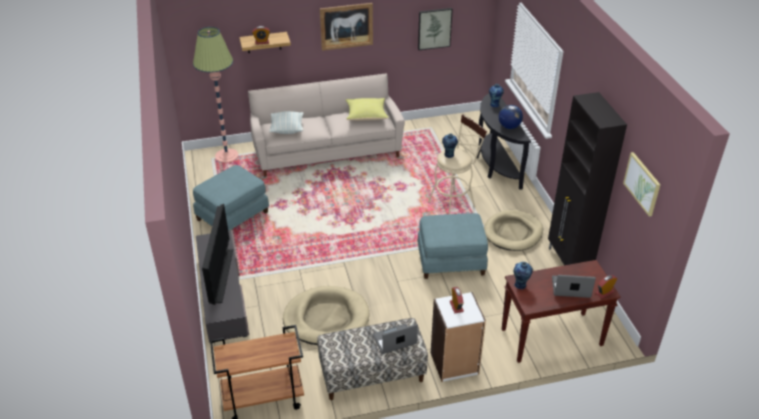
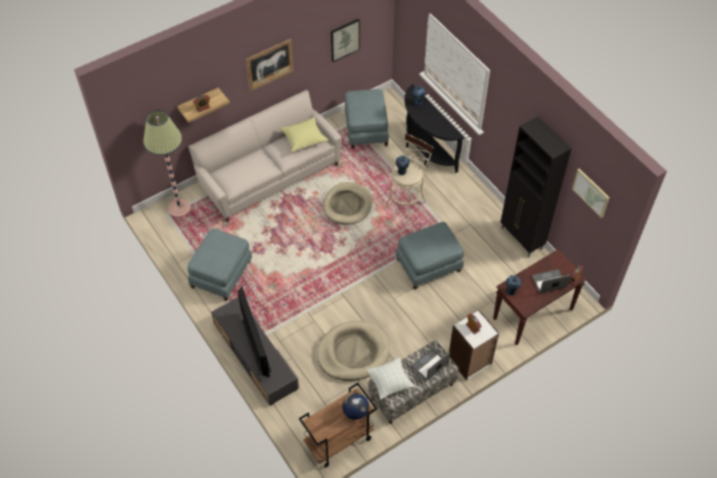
camera: 20 degrees left, 15 degrees up
(287, 130) = (239, 176): pillow -> pillow (390, 383)
(442, 136) = (365, 130): none -> blue ottoman
(509, 126) = (440, 125): globe -> globe (355, 412)
(513, 233) = (467, 221): beige dog bed -> beige dog bed (347, 205)

